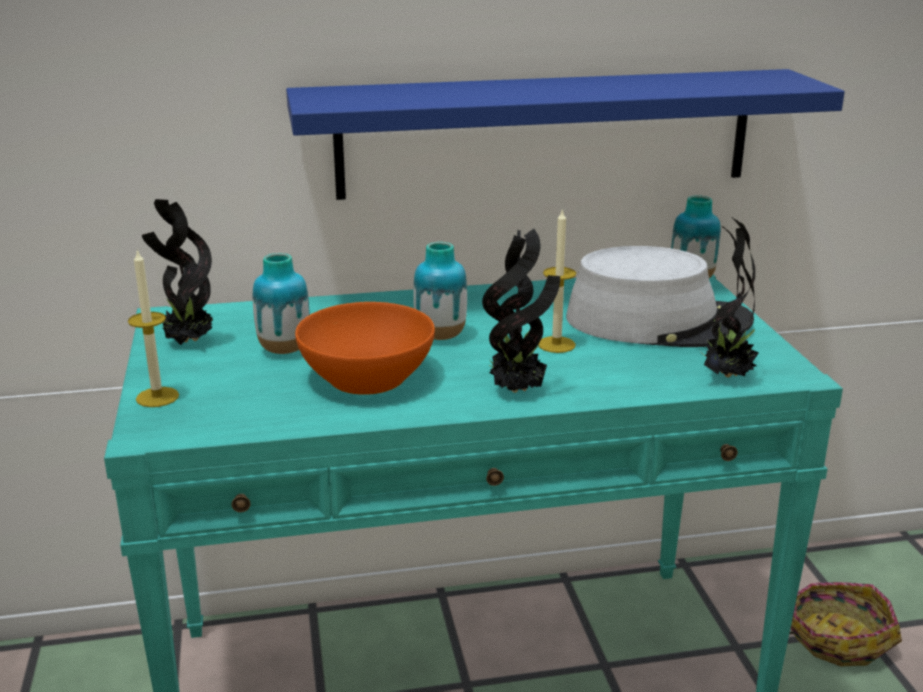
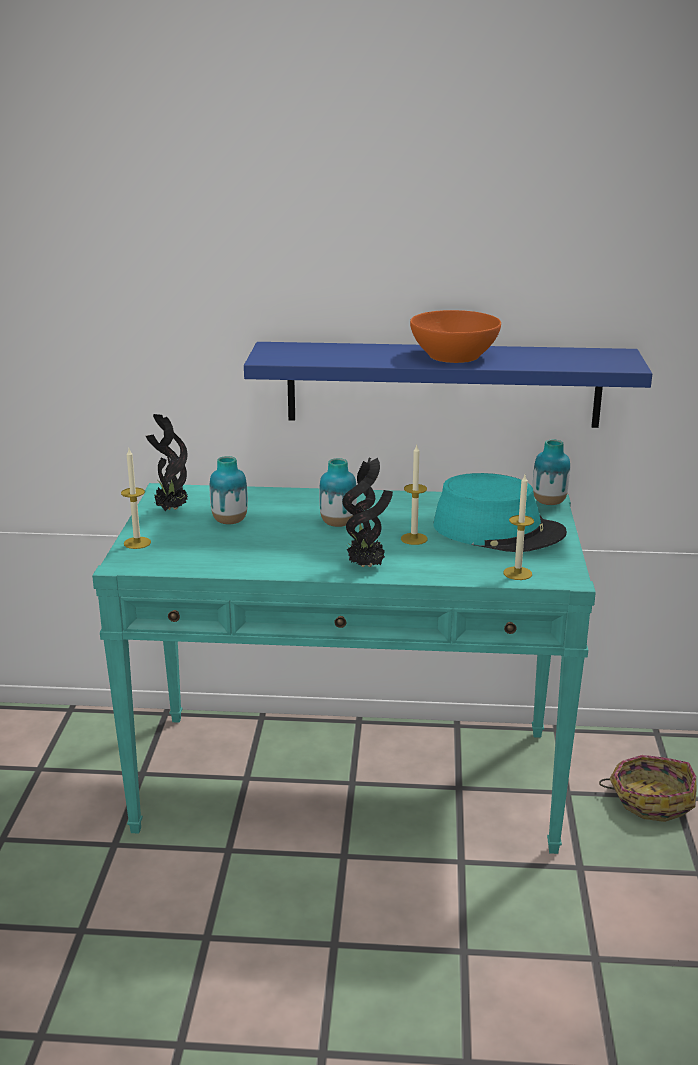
camera: 15 degrees right, 0 degrees up
(367, 377) = (273, 546): orange bowl -> orange bowl (453, 356)
(657, 321) = (498, 530): grey hat -> turquoise hat
(726, 375) = (517, 573): potted plant -> candle

